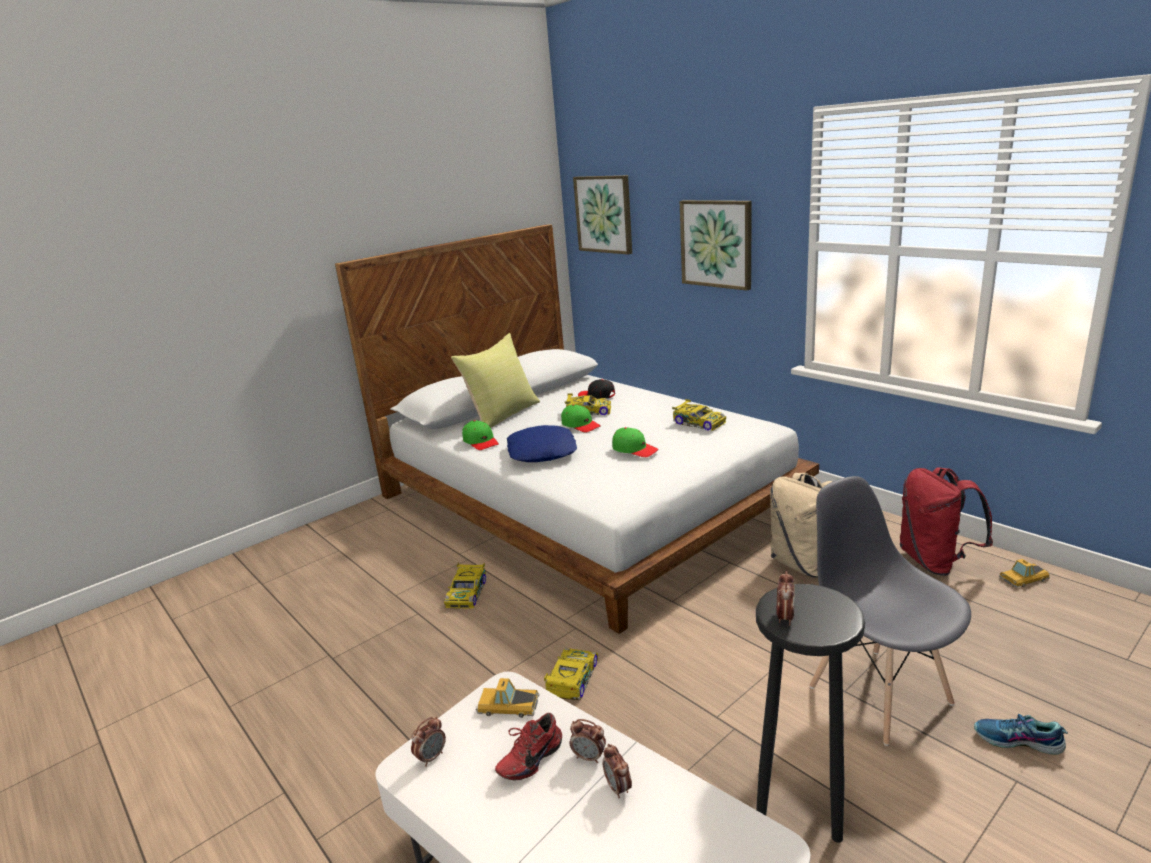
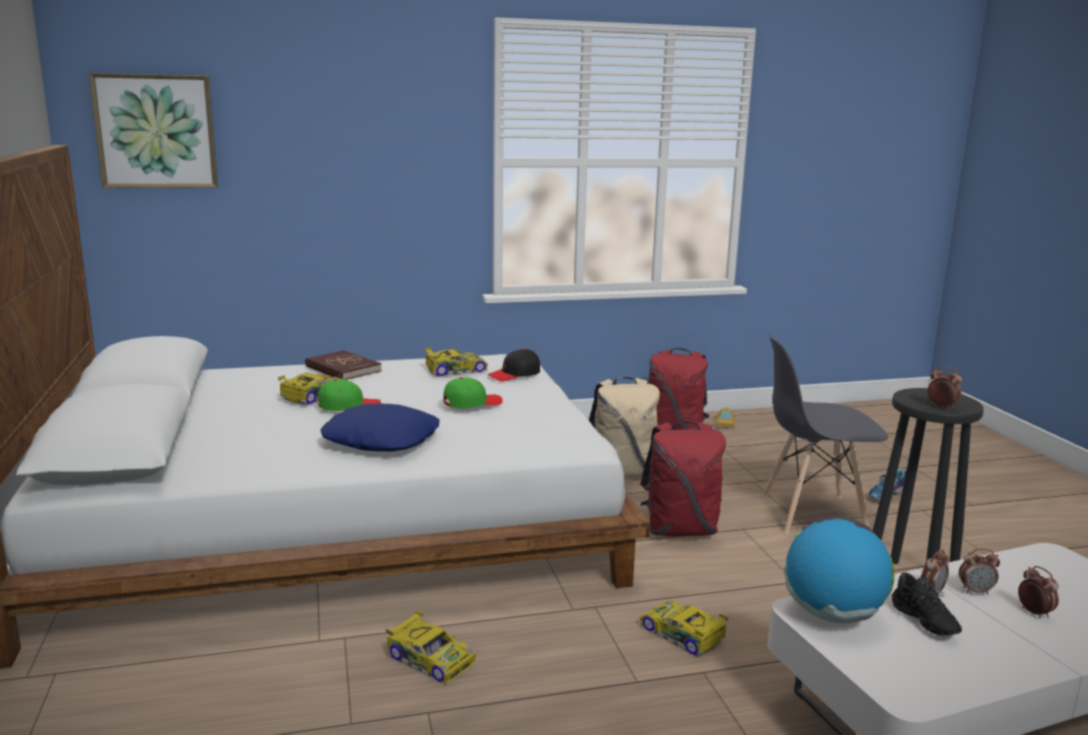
camera: 65 degrees left, 5 degrees down
(431, 757) = (897, 677): alarm clock -> alarm clock (1034, 613)
(481, 442) = (267, 461): green cap -> none
(502, 415) = (202, 433): yellow pillow -> none
(507, 705) = (832, 615): toy car -> globe
(529, 758) = (921, 622): red shoe -> black shoe
(597, 396) = (273, 381): black cap -> black cap (515, 374)
(645, 399) = (343, 369): none -> red book
(716, 243) = (369, 166): picture -> none
(737, 626) = (680, 530): none -> red backpack

